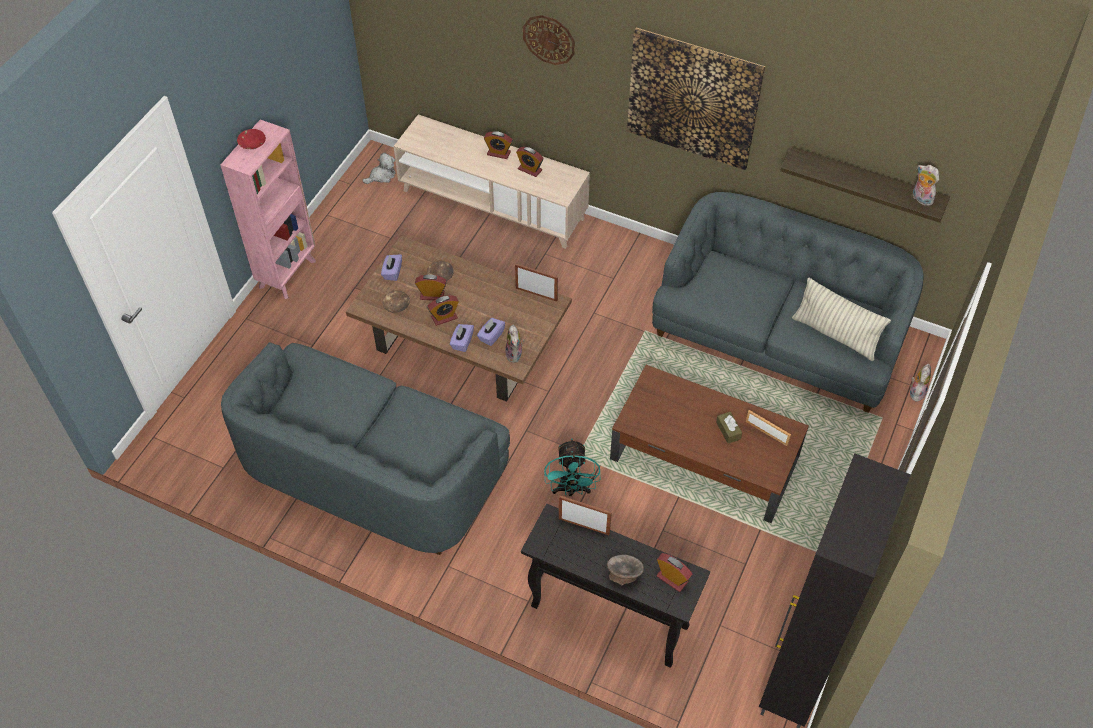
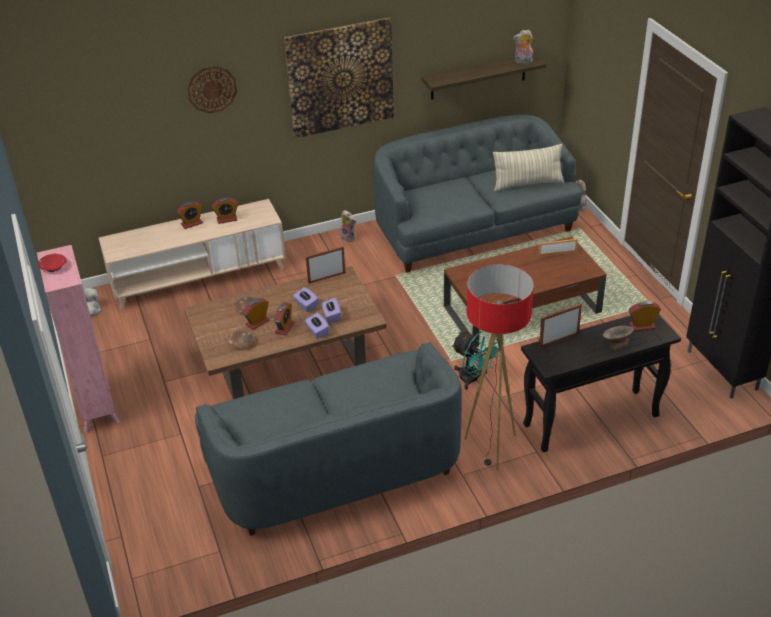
camera: 45 degrees left, 15 degrees down
(392, 272) = (209, 329): purple tissue box -> purple tissue box (306, 305)
(500, 565) = (492, 448): none -> floor lamp
(515, 355) = (362, 314): plush toy -> plush toy (349, 238)
(728, 430) = (536, 266): brown tissue box -> none

